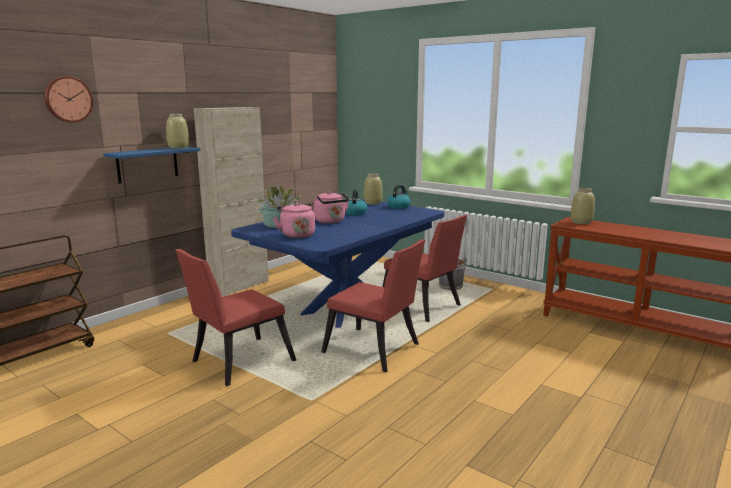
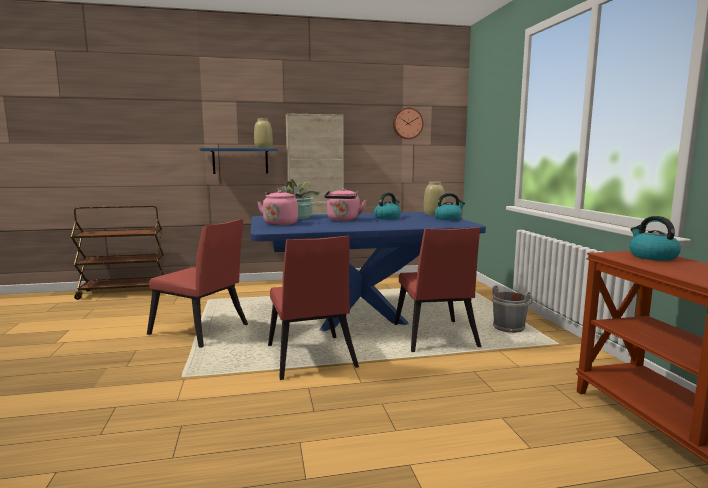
camera: 40 degrees right, 5 degrees down
(68, 99) = (177, 105): wall clock -> wall clock (407, 123)
(237, 362) = (202, 331): red chair -> red chair turned 150 degrees counterclockwise
(581, 222) = (652, 257): beige vase -> kettle

